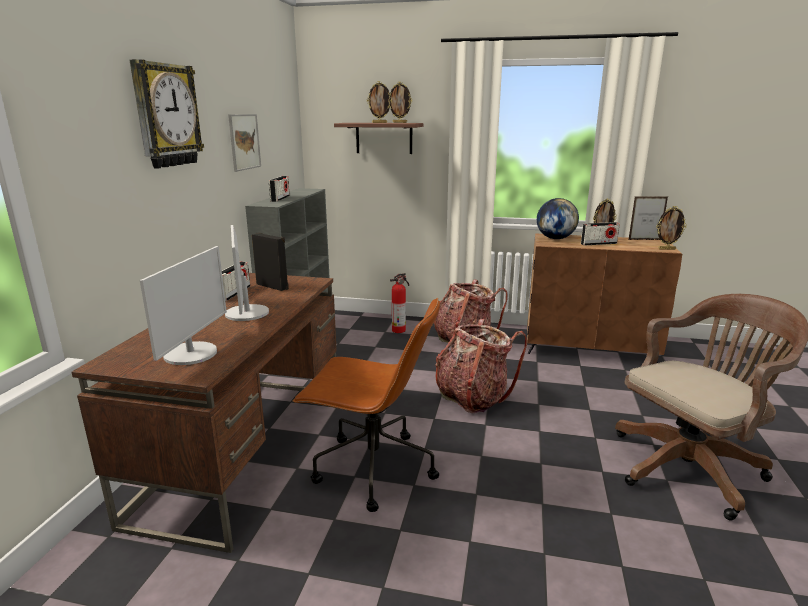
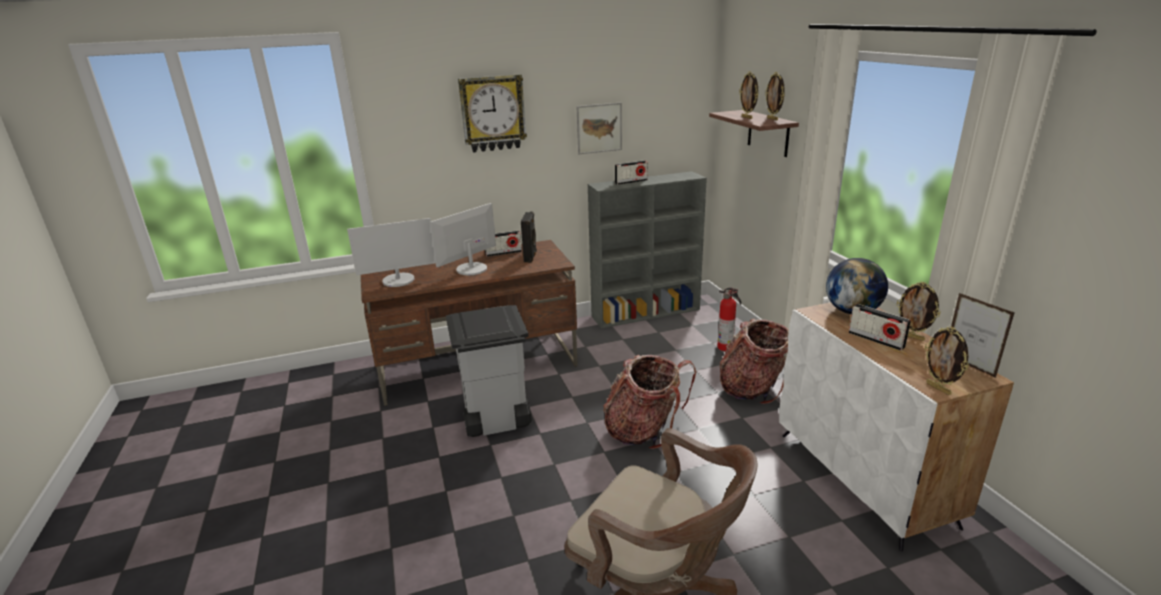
camera: 60 degrees right, 5 degrees up
(372, 468) = (495, 420): brown office chair -> grey trash can
(590, 349) = (864, 478): brown cabinet -> white cabinet

